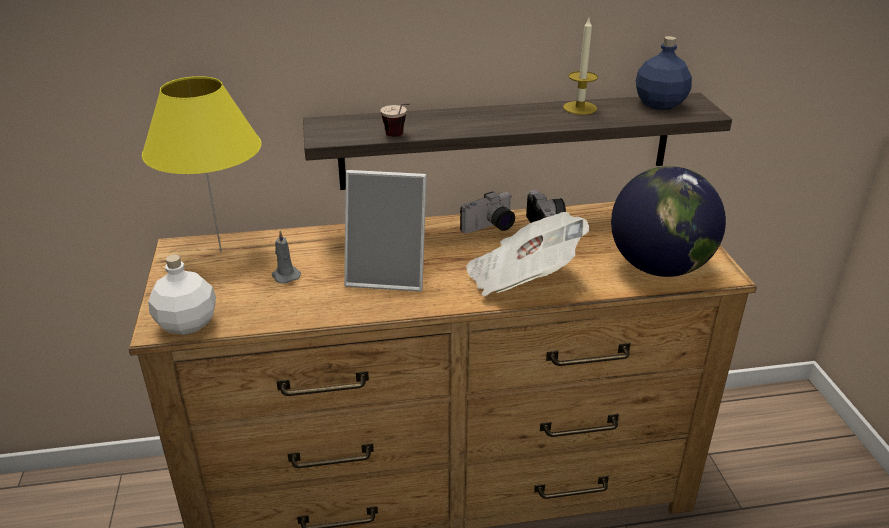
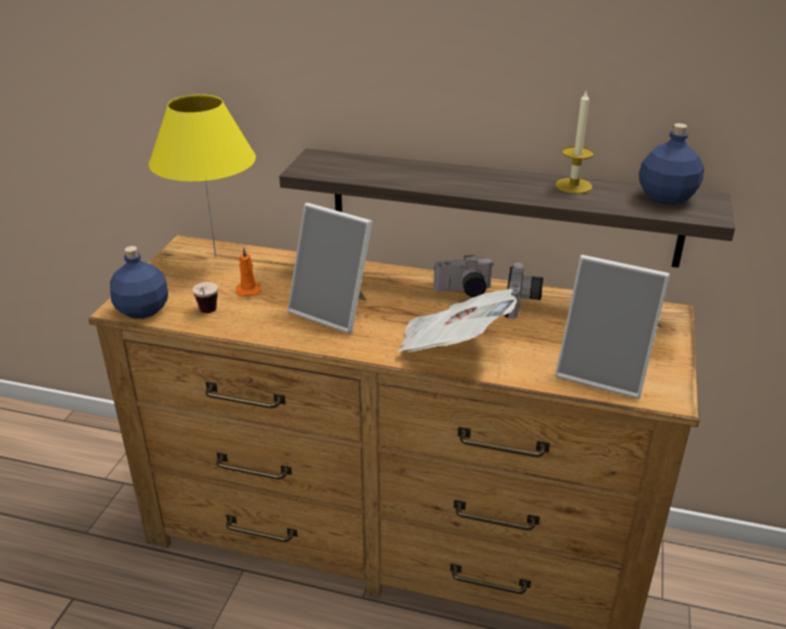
camera: 25 degrees right, 0 degrees up
(186, 324) = (142, 310): white bottle -> blue bottle
(285, 275) = (248, 290): grey candle -> orange candle
(399, 137) = (368, 181): cup -> cup (207, 314)
(659, 267) = (604, 372): globe -> picture frame

